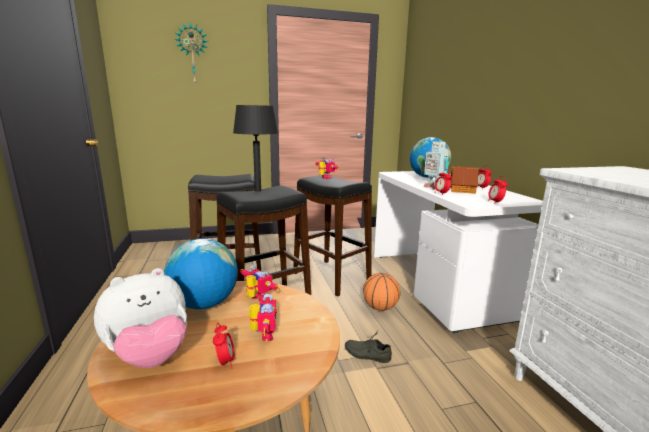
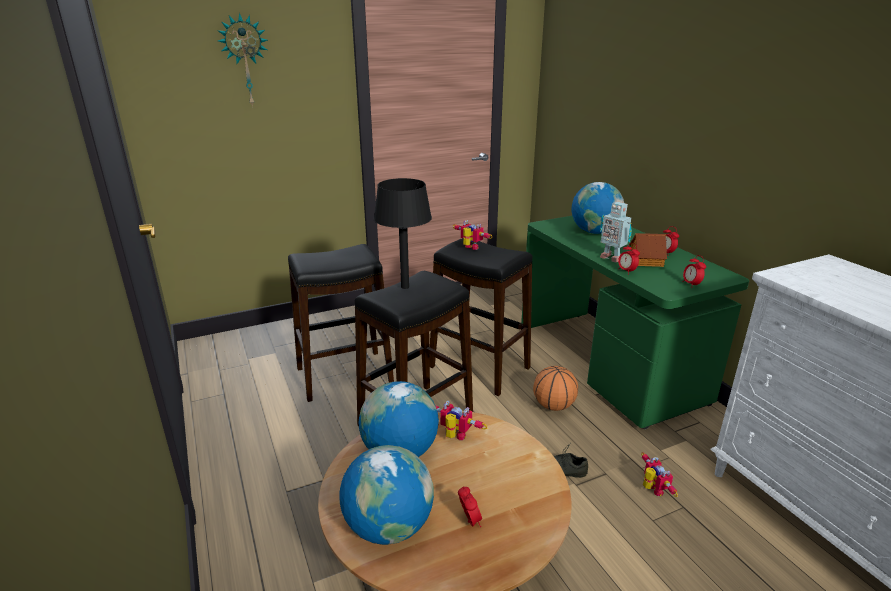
camera: 10 degrees left, 10 degrees up
(150, 356) = (389, 527): plush toy -> globe
(263, 335) = (488, 483): toy robot -> toy robot (652, 490)
(437, 284) = (609, 363): white desk -> green desk

